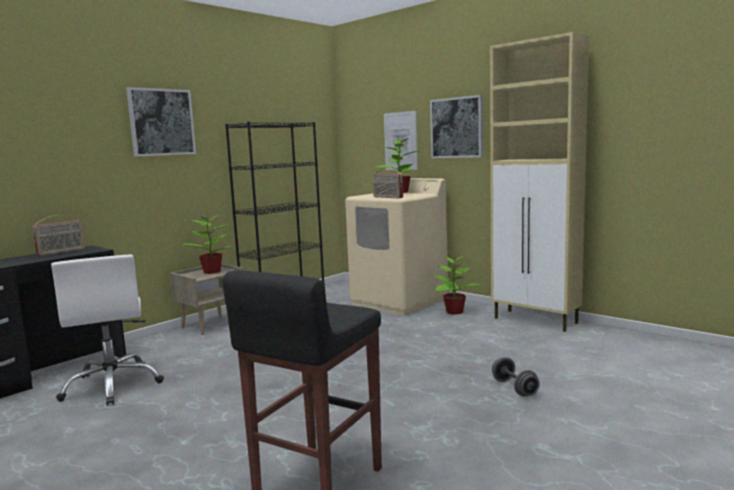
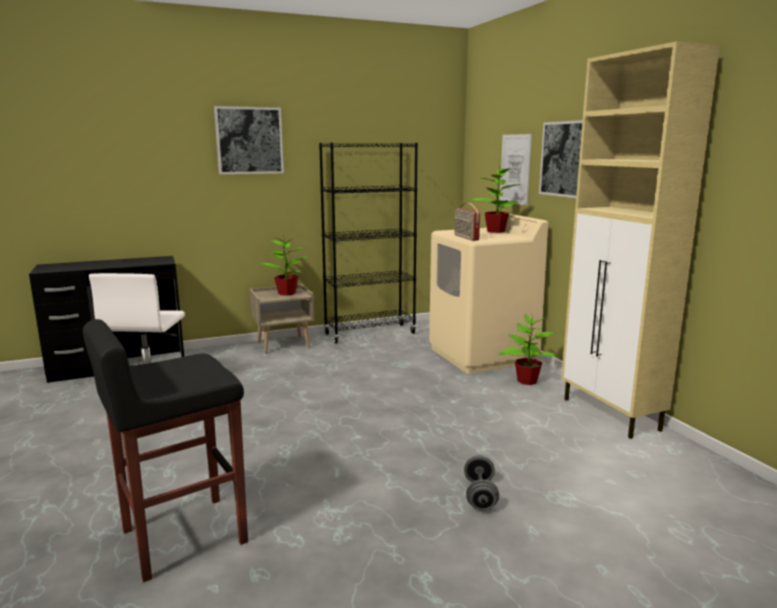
camera: 25 degrees right, 5 degrees up
(61, 252) = (139, 260): radio -> none

